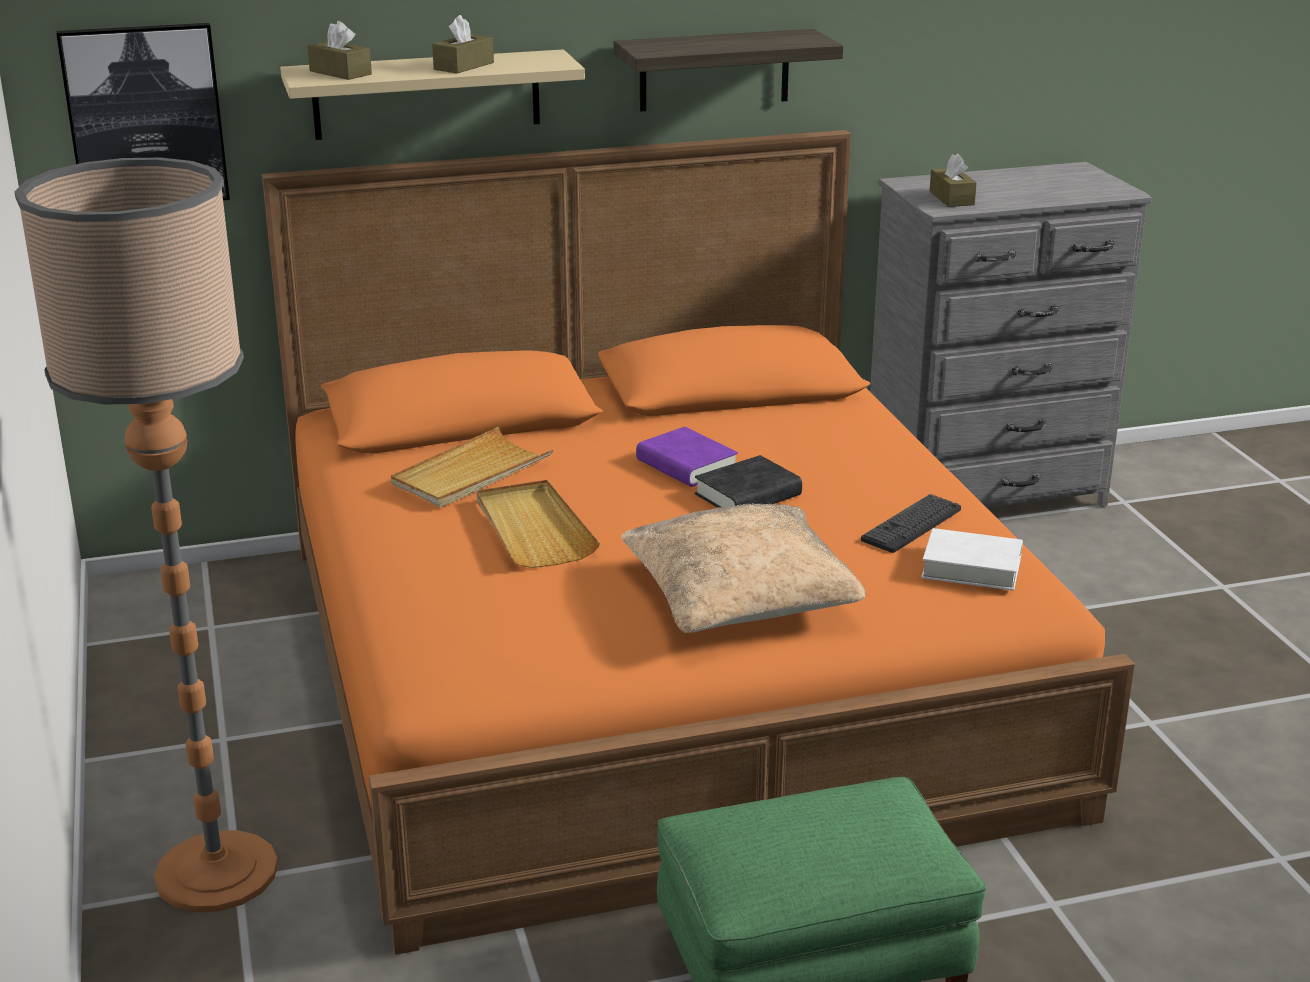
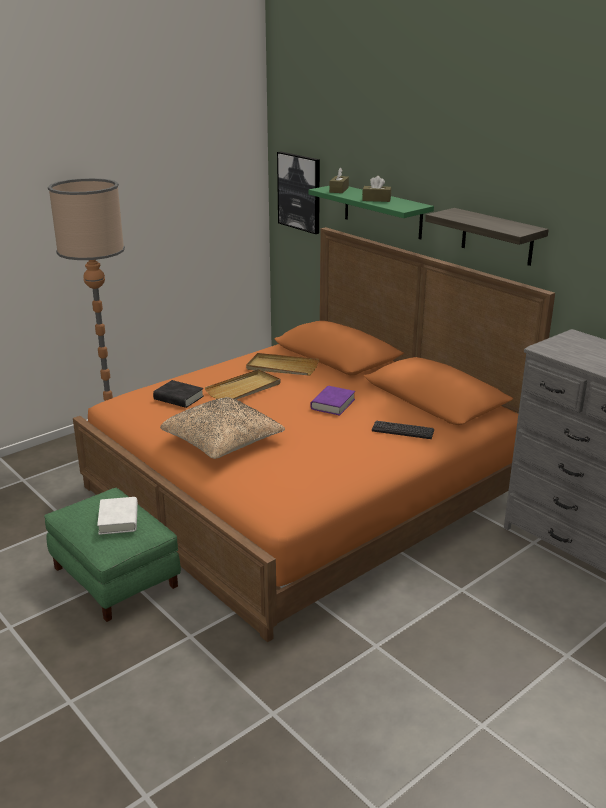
camera: 65 degrees right, 0 degrees up
(427, 94) = (382, 211): beige shelf -> green shelf
(748, 495) = (315, 422): black book -> black book (178, 398)
(911, 525) = (321, 465): keyboard -> keyboard (402, 430)
(951, 198) = (564, 348): brown tissue box -> none
(971, 567) = (290, 487): white book -> white book (118, 519)

